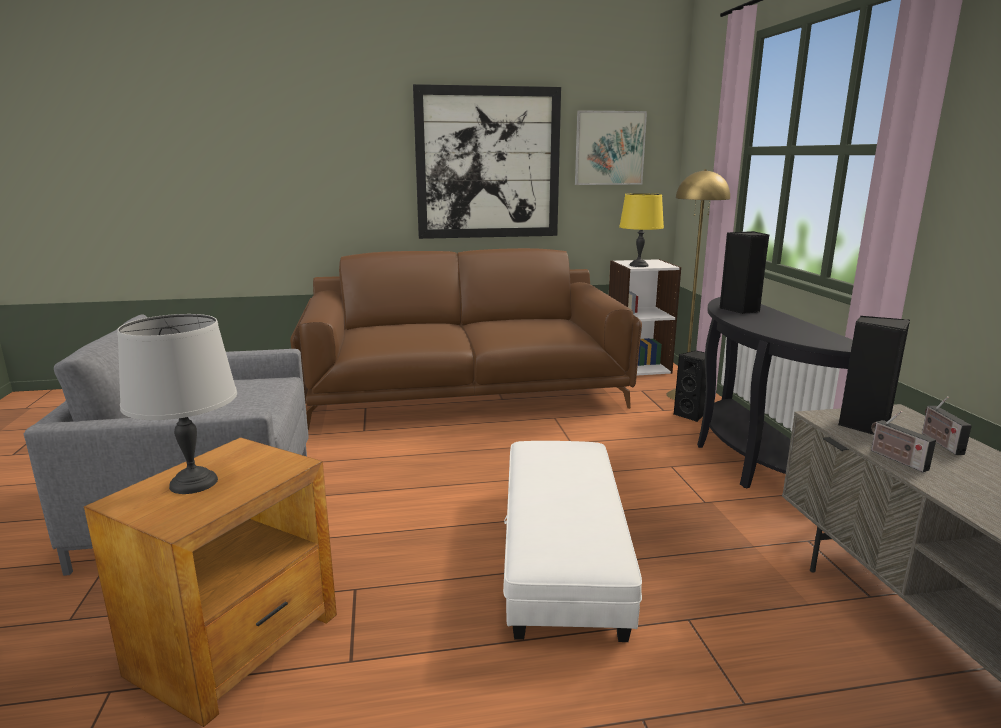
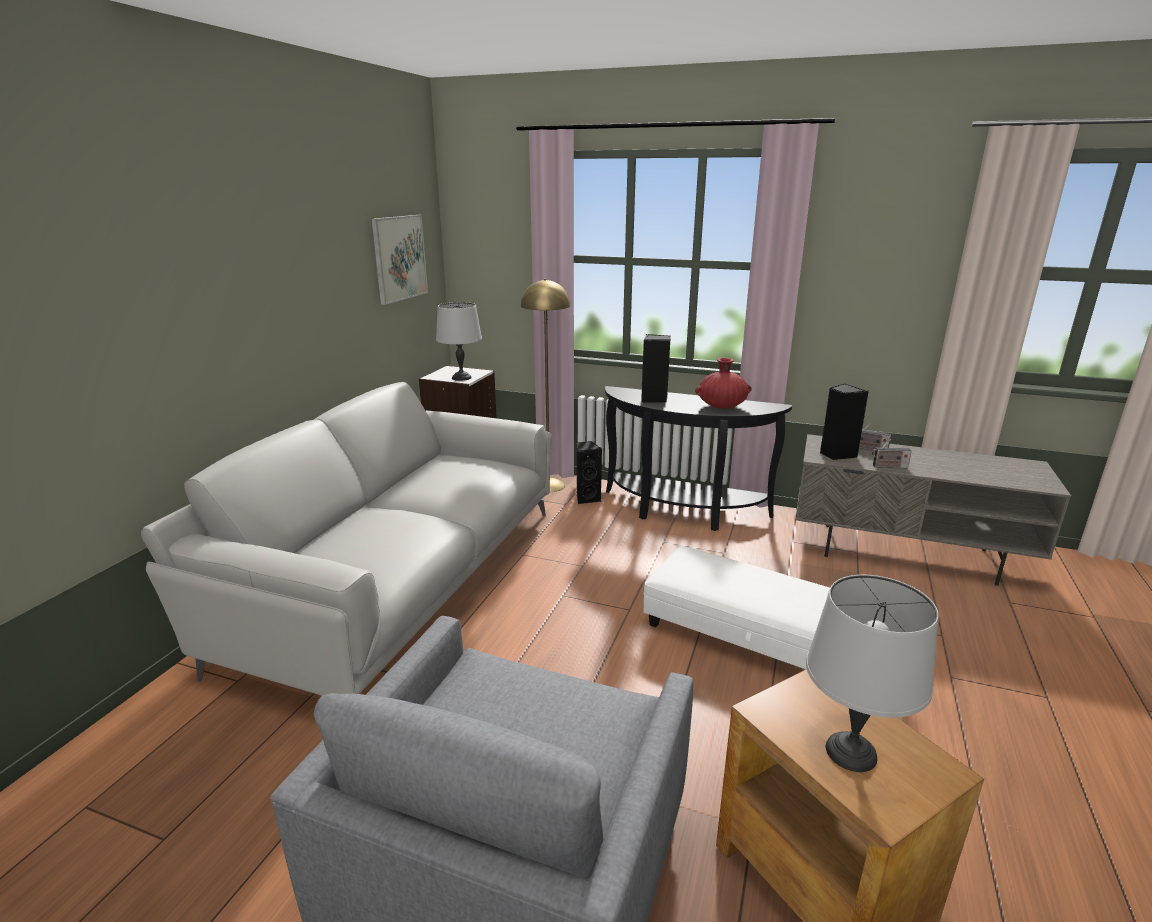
camera: 60 degrees left, 5 degrees up
(466, 393) = (399, 579): brown sofa -> grey sofa
(488, 163) = (307, 296): picture -> none
(639, 265) = (462, 377): yellow table lamp -> grey table lamp
(788, 330) = (722, 406): none -> red vase

